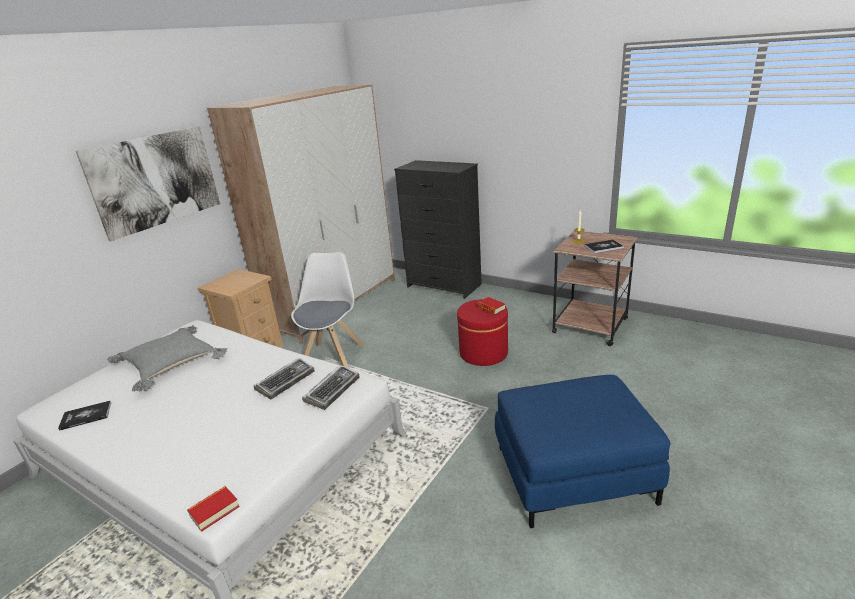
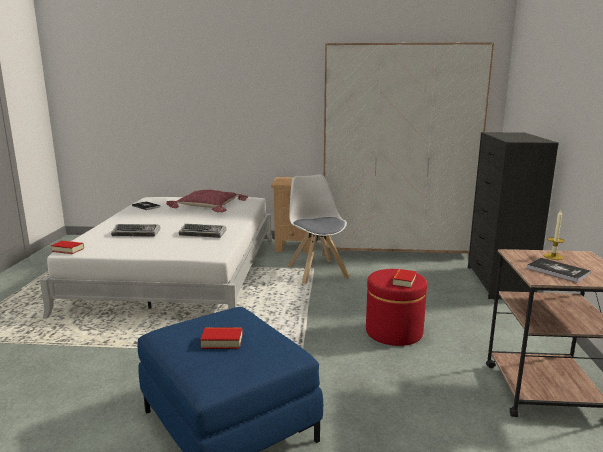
camera: 60 degrees right, 10 degrees down
(155, 180) = (270, 90): picture -> none
(169, 360) = (208, 204): grey pillow -> red pillow
(332, 390) = (200, 248): keyboard -> keyboard (137, 234)
(333, 357) = (317, 271): chair -> chair turned 90 degrees counterclockwise
(580, 409) = (222, 342): none -> book

